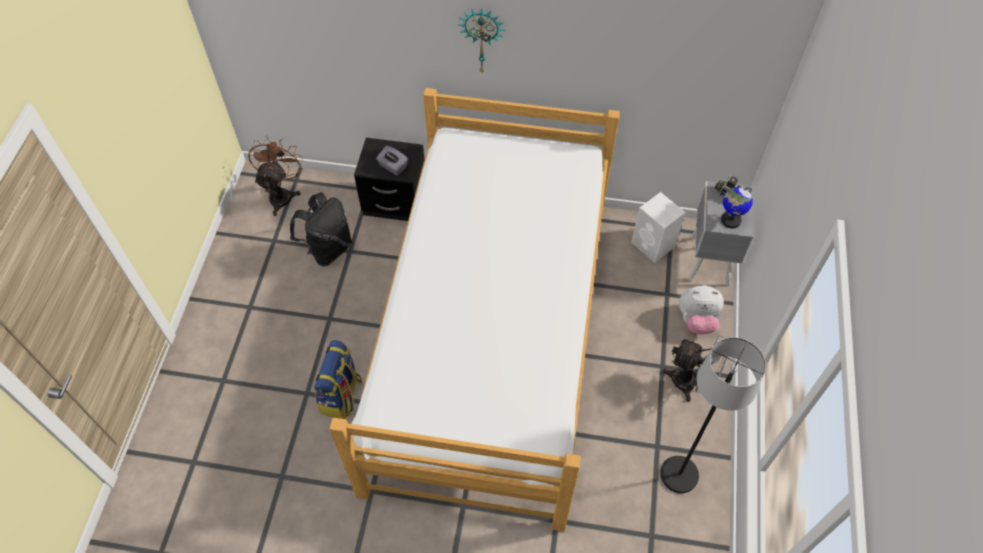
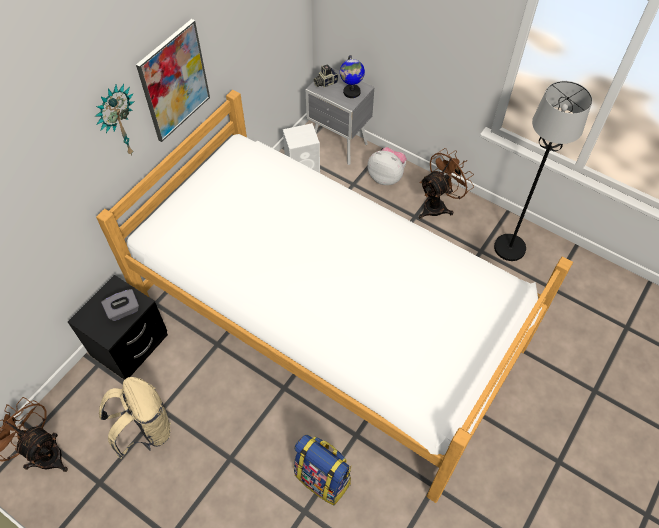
camera: 65 degrees left, 0 degrees up
(328, 249) = (146, 430): black backpack -> beige backpack
(556, 55) = (174, 81): none -> picture
(691, 383) = (438, 205): grey fan -> brown fan
(697, 320) = (386, 176): plush toy -> plush toy turned 90 degrees counterclockwise

